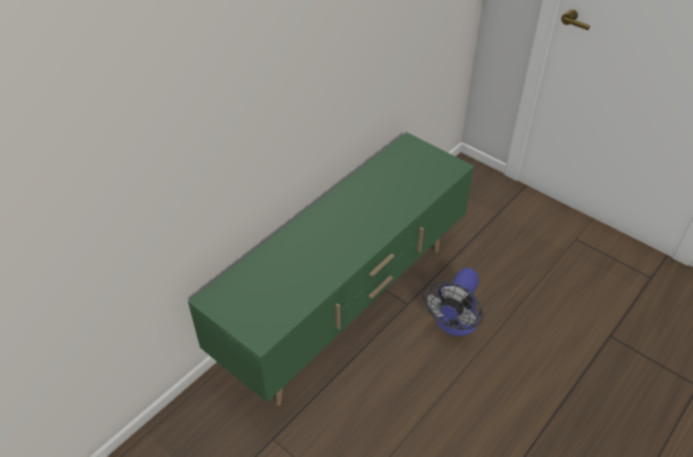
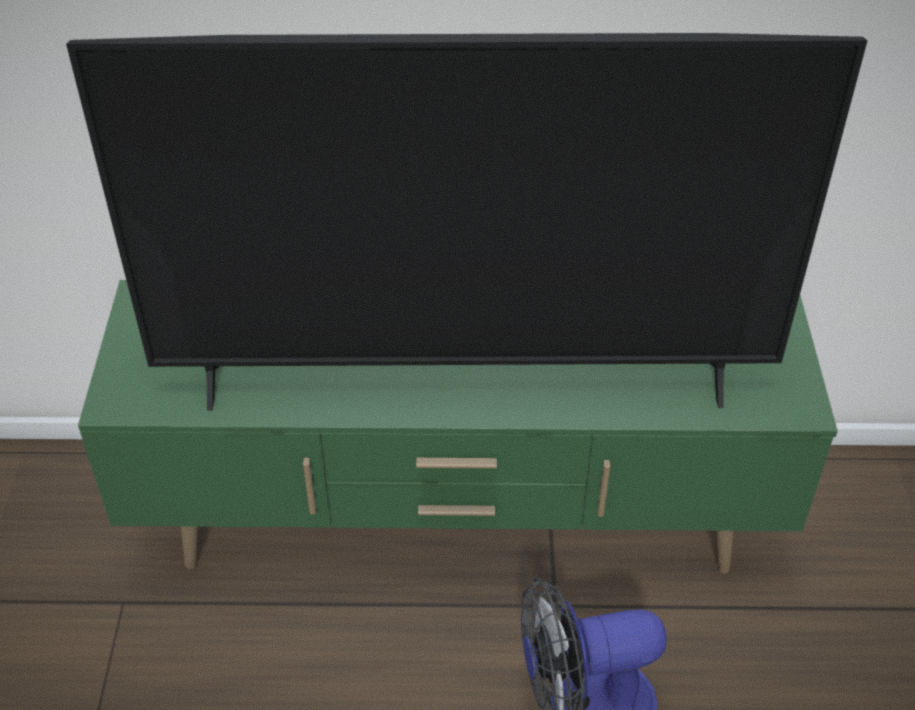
camera: 50 degrees right, 0 degrees up
(362, 234) = (465, 381): none -> television

